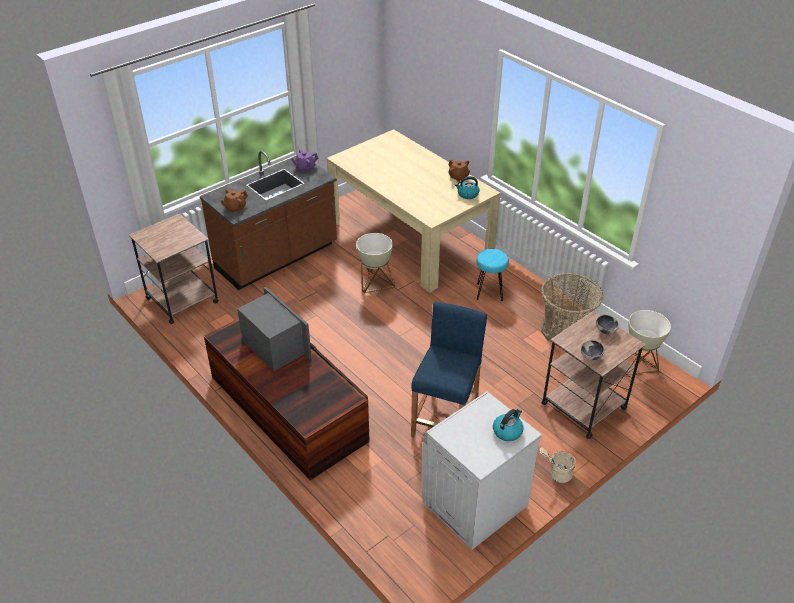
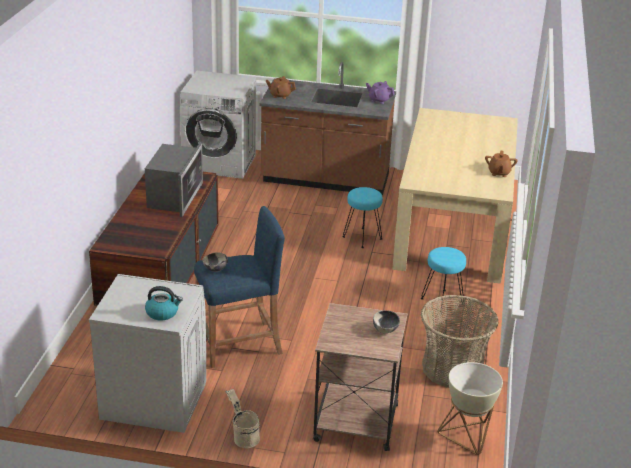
camera: 50 degrees right, 10 degrees down
(183, 299) = (220, 165): brown cart -> white washing machine
(375, 284) = (362, 237): planter -> turquoise stool
(467, 194) = (480, 186): kettle -> none
(591, 356) = (334, 333): bowl -> bowl (215, 269)

